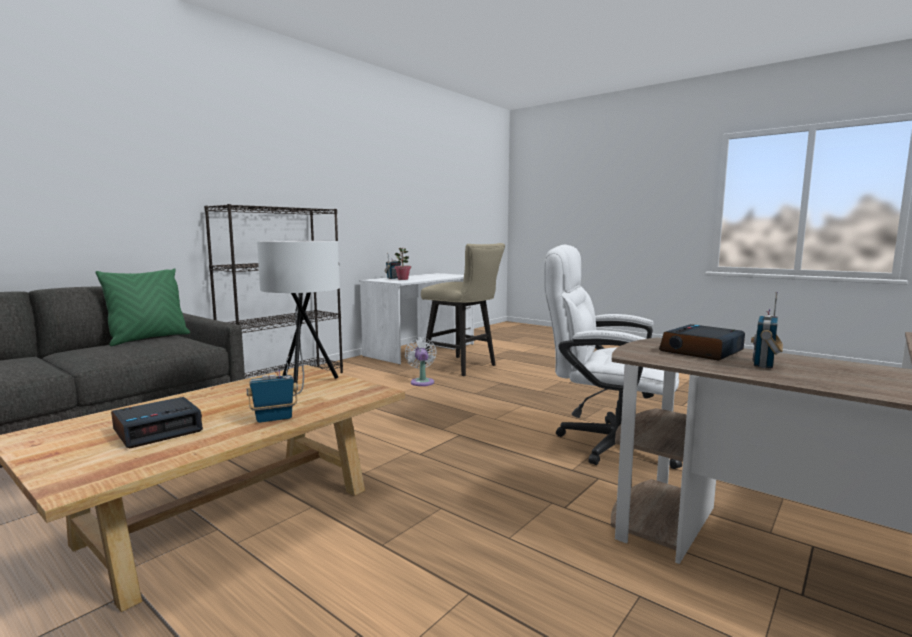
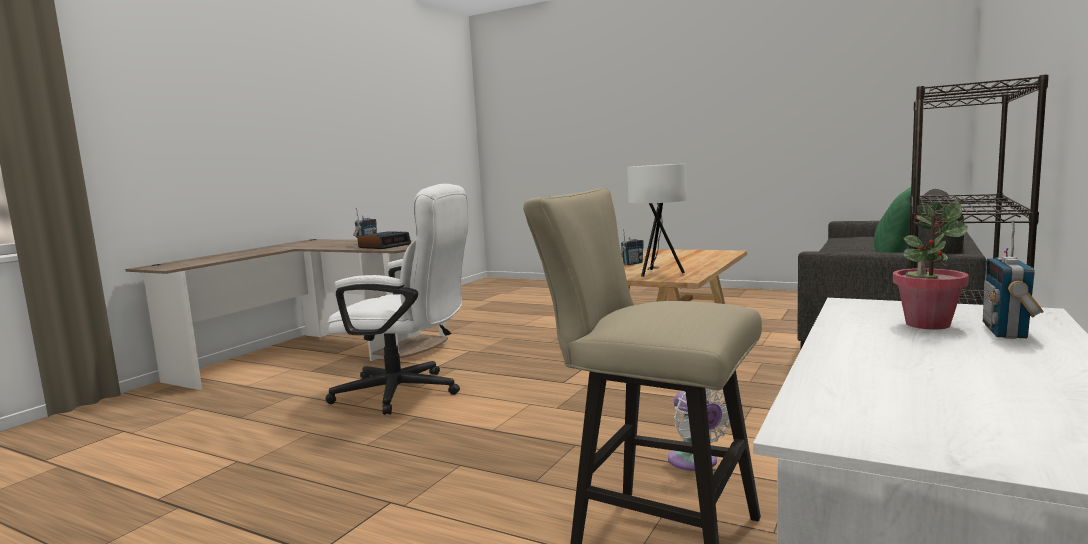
camera: 170 degrees right, 0 degrees up
(158, 430) = (678, 257): alarm clock -> none

